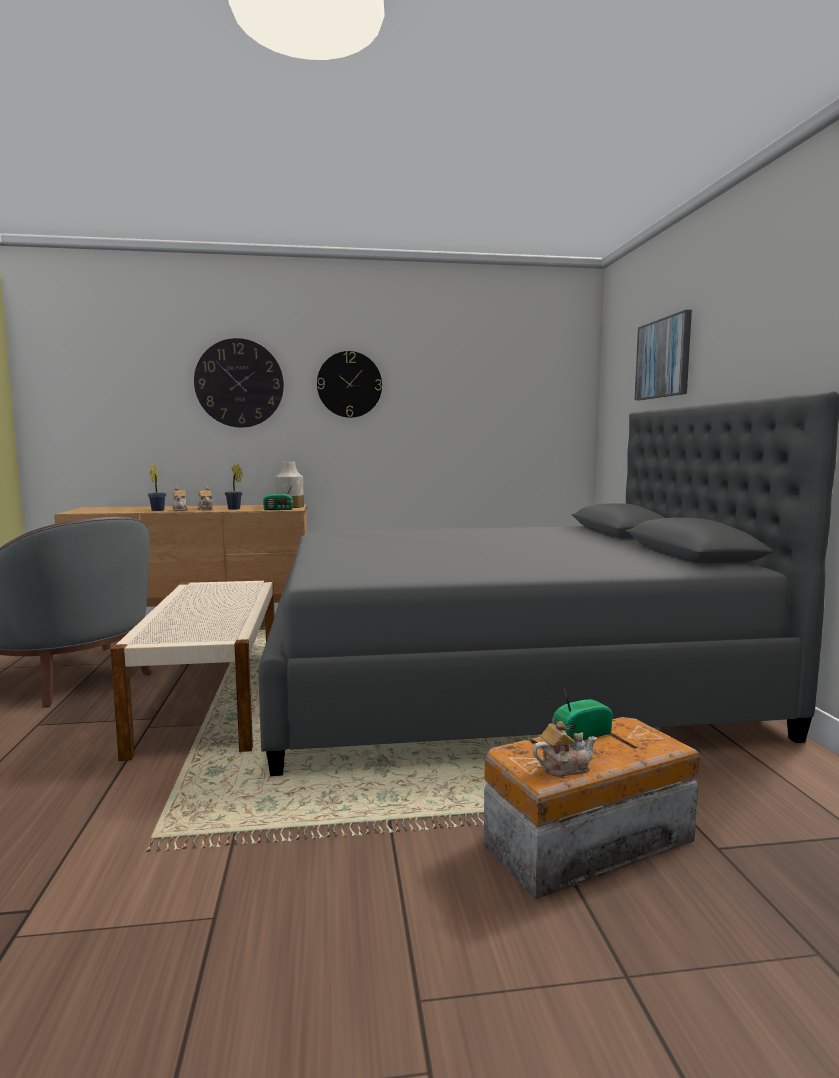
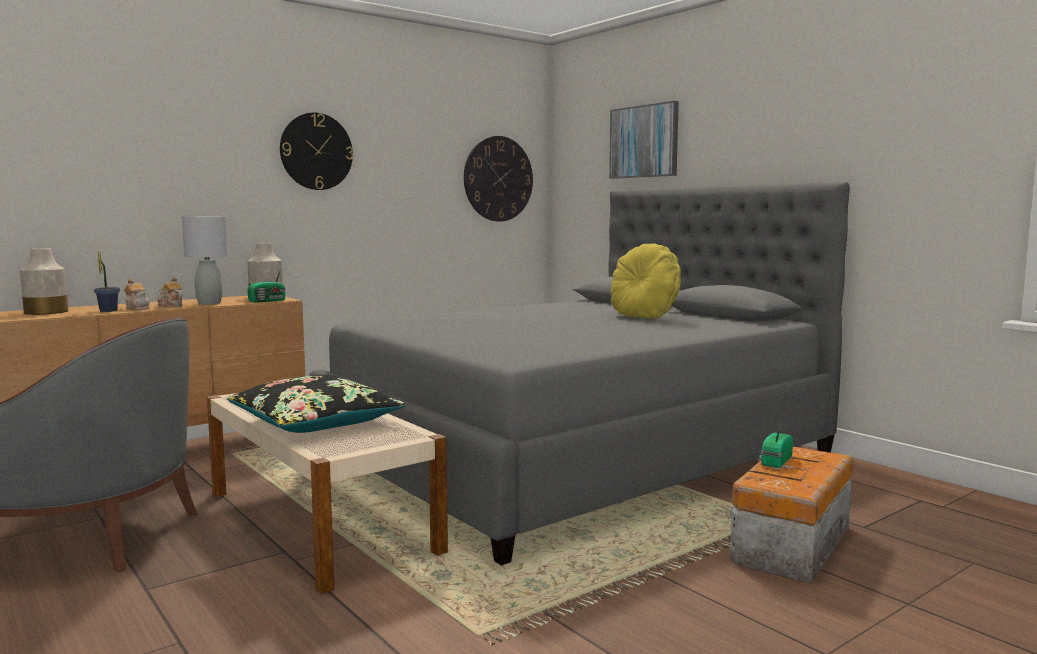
camera: 30 degrees left, 0 degrees up
(124, 509) = (47, 312): none -> beige vase
(192, 613) = (316, 422): none -> black pillow
(235, 509) = (209, 303): potted plant -> grey table lamp
(239, 383) = (185, 145): wall clock -> wall clock (498, 179)
(563, 768) = (802, 481): teapot -> none
(582, 548) = (644, 318): none -> yellow pillow

